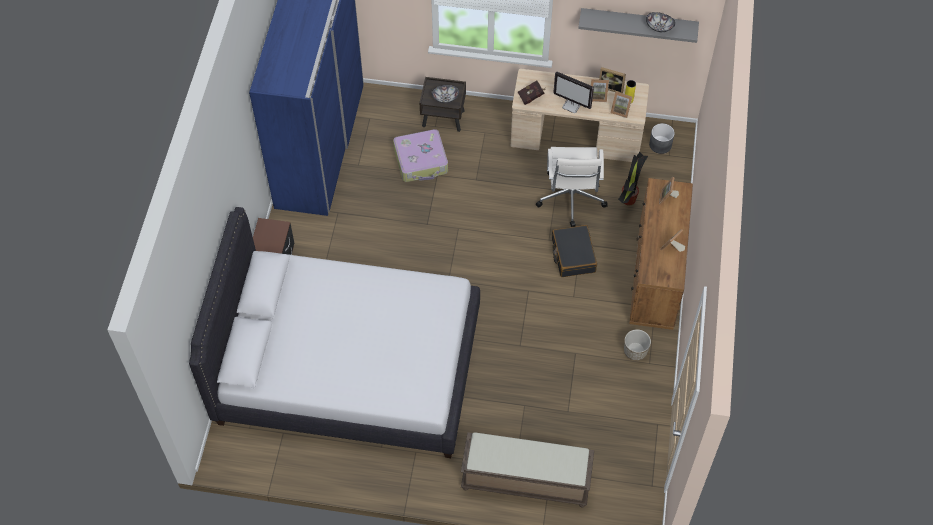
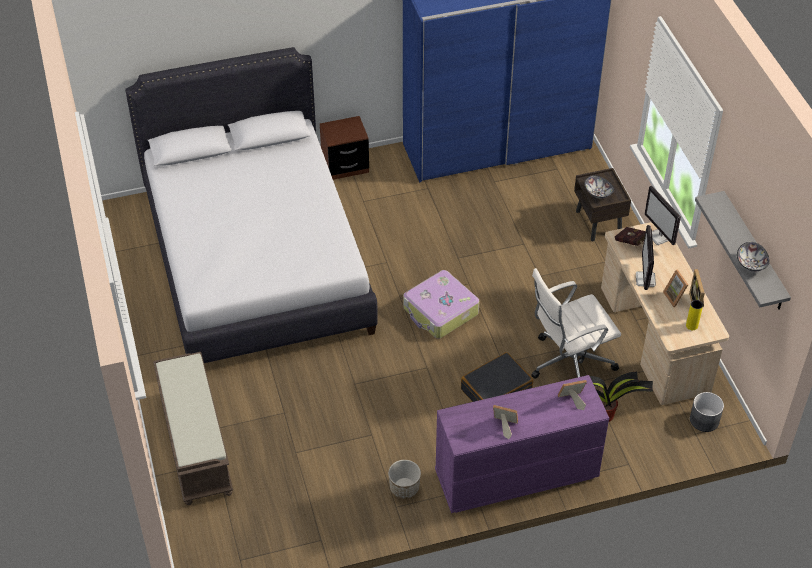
camera: 65 degrees right, 10 degrees down
(421, 161) = (532, 225): suitcase -> suitcase (440, 311)
(535, 78) = (659, 237): none -> monitor
(621, 110) = (671, 323): picture frame -> none
(655, 276) = (515, 475): brown dresser -> purple dresser

